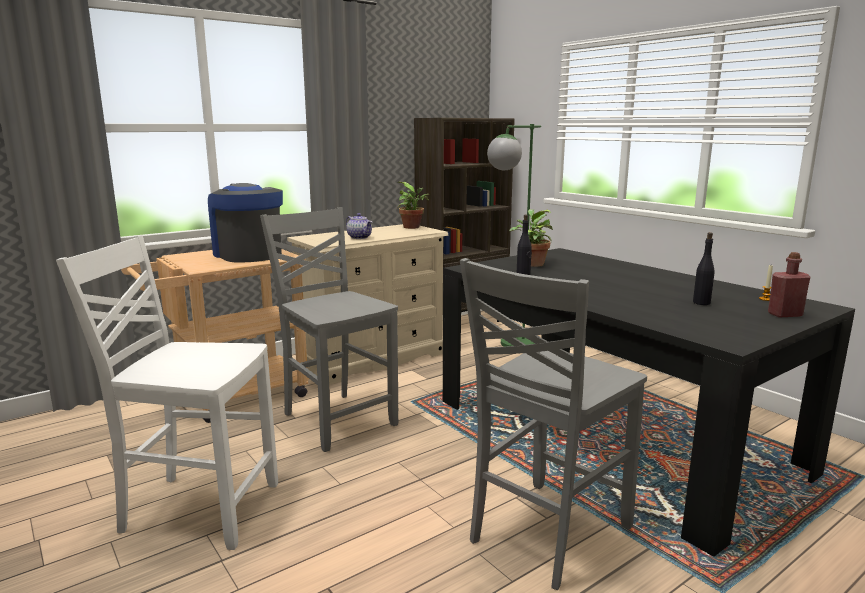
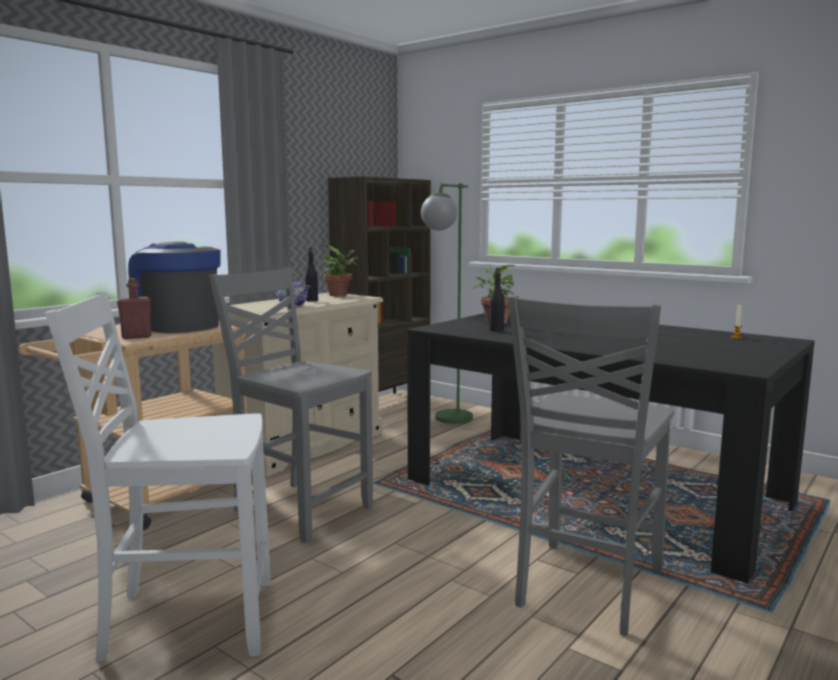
camera: 15 degrees left, 5 degrees down
(701, 303) = (687, 343): black bottle -> black bottle (312, 300)
(785, 314) = (765, 347): red bottle -> red bottle (136, 337)

